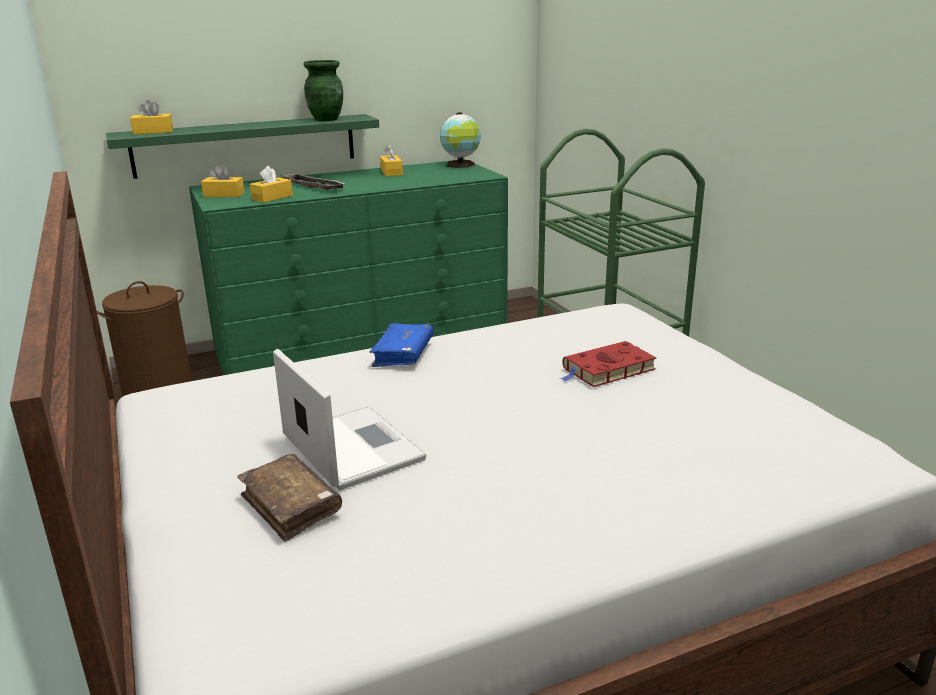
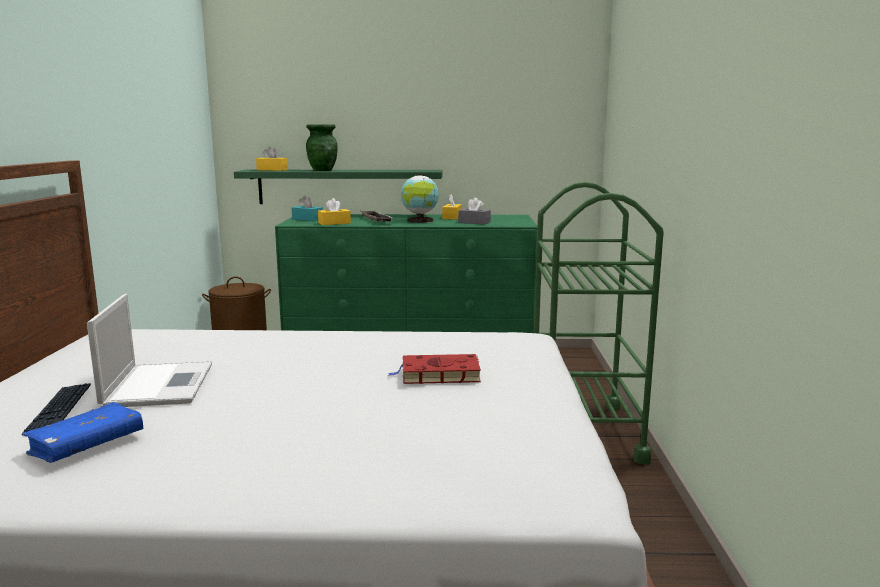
camera: 25 degrees right, 10 degrees down
(224, 195) = (307, 219): yellow tissue box -> turquoise tissue box
(291, 506) = (59, 410): brown book -> keyboard
(326, 119) = (403, 170): green vase -> green vase (323, 170)
(403, 354) = (300, 336): blue book -> blue book (87, 445)
(431, 178) = (474, 222): none -> grey tissue box
(461, 165) = (516, 217): globe -> globe (420, 221)

